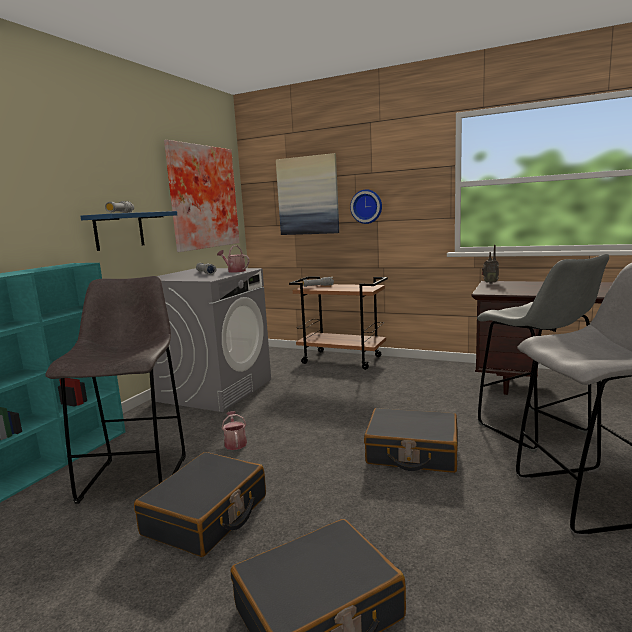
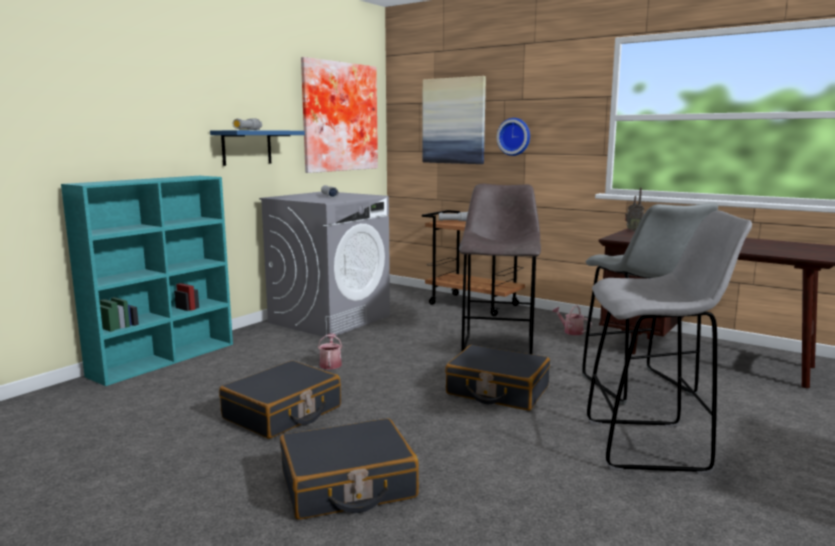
camera: 10 degrees right, 0 degrees up
(136, 476) = (232, 378): grey stool -> grey stool (498, 345)
(234, 271) = (358, 196): watering can -> watering can (571, 331)

